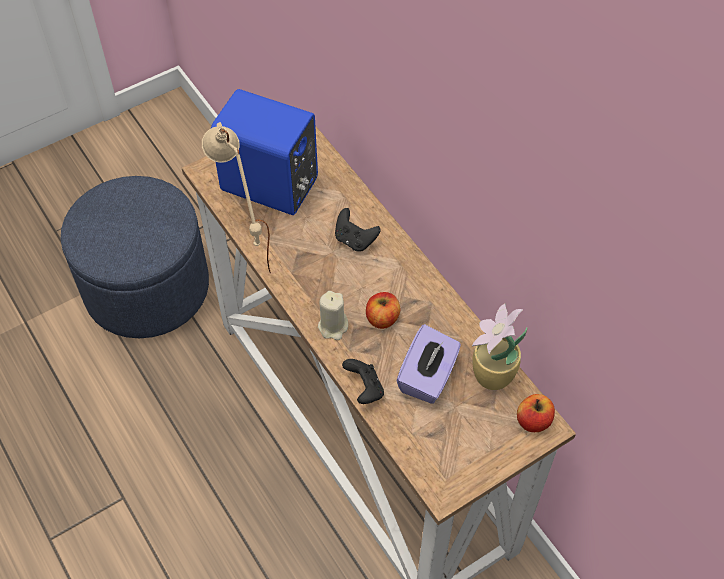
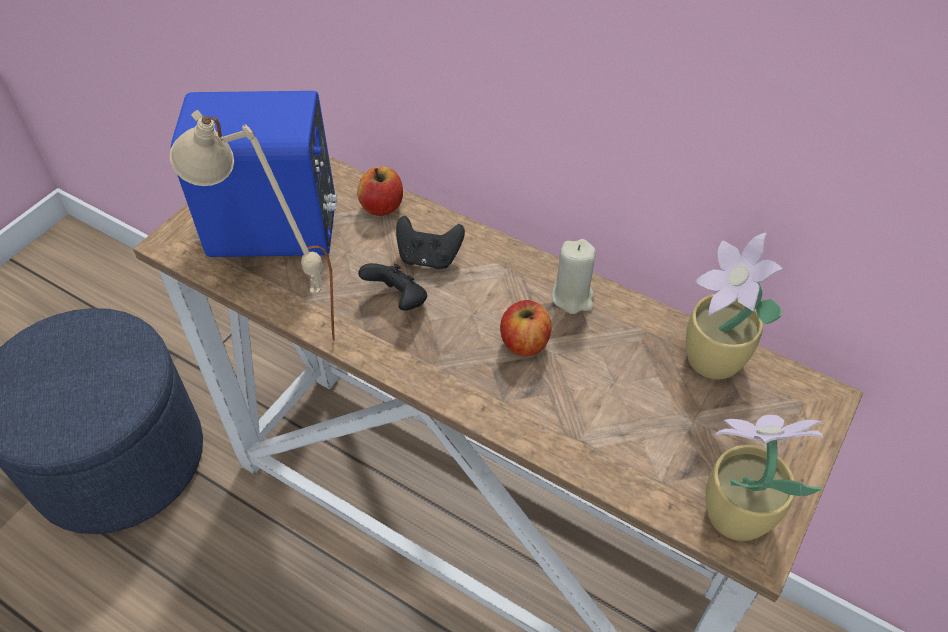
camera: 25 degrees left, 5 degrees down
(333, 326) = (464, 378): beige candle -> beige candle (573, 297)
(364, 389) = (558, 447): black game controller -> black game controller (398, 300)
(428, 377) = (632, 395): purple tissue box -> none
(441, 467) = (732, 513): none -> potted plant
(533, 421) = (803, 397): apple -> apple (382, 206)

